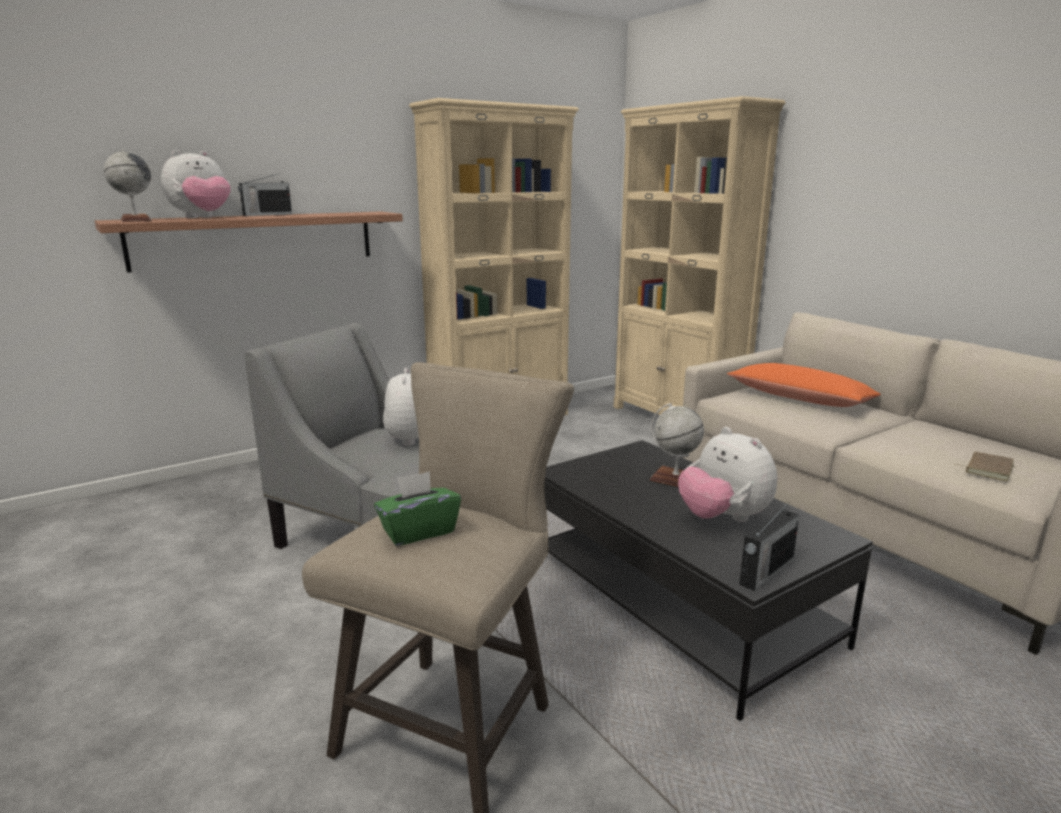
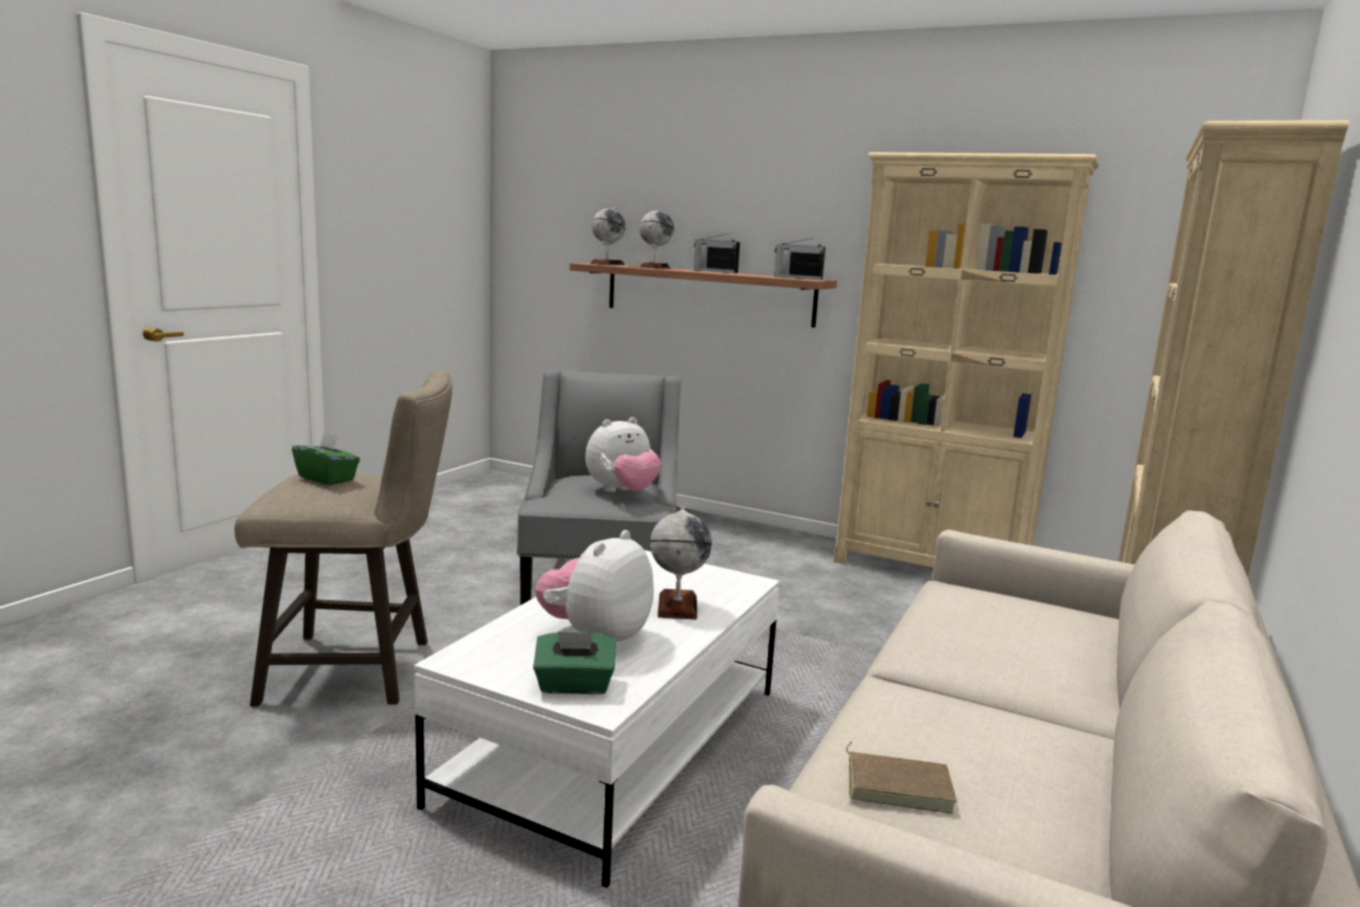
camera: 60 degrees right, 5 degrees down
(202, 218) = (655, 267): plush toy -> globe
(678, 602) = (616, 746): black coffee table -> white coffee table
(765, 573) = (477, 667): radio -> radio (797, 278)
(800, 399) = (1029, 632): orange pillow -> none
(805, 541) = (574, 686): none -> green tissue box

